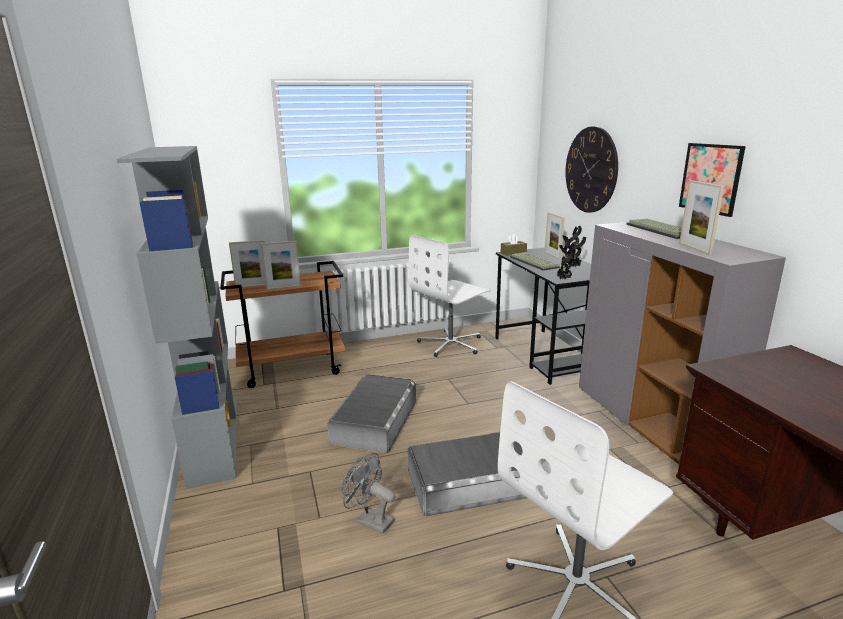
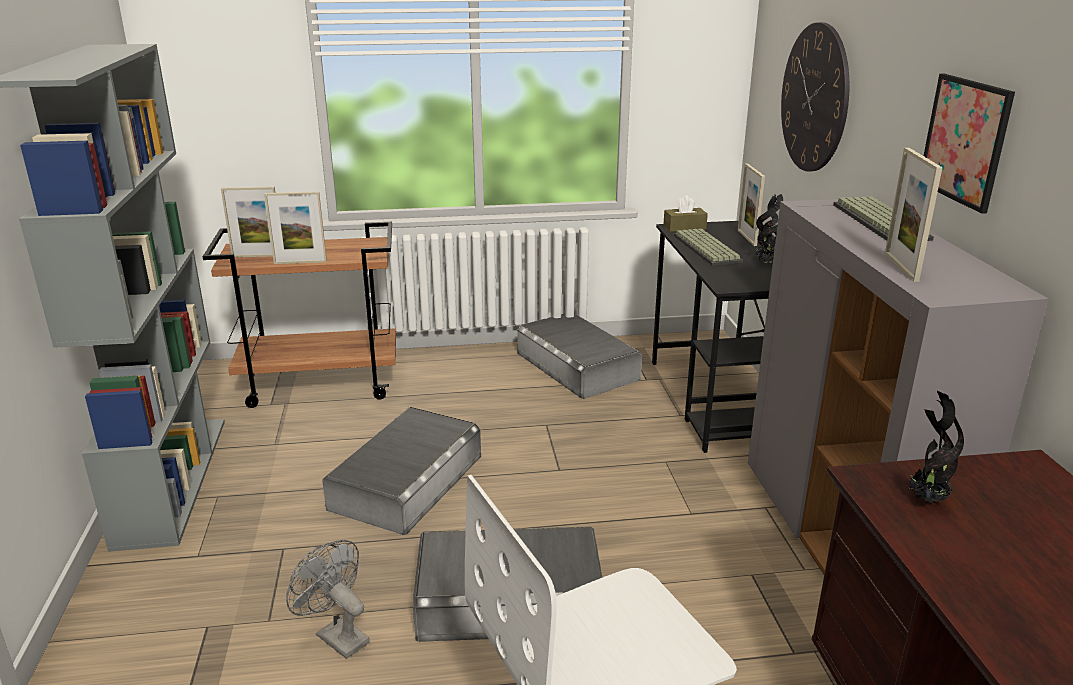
camera: 10 degrees right, 5 degrees up
(451, 344) = (576, 366): white office chair -> grey storage box
(563, 279) = (733, 285): potted plant -> potted plant (925, 499)

